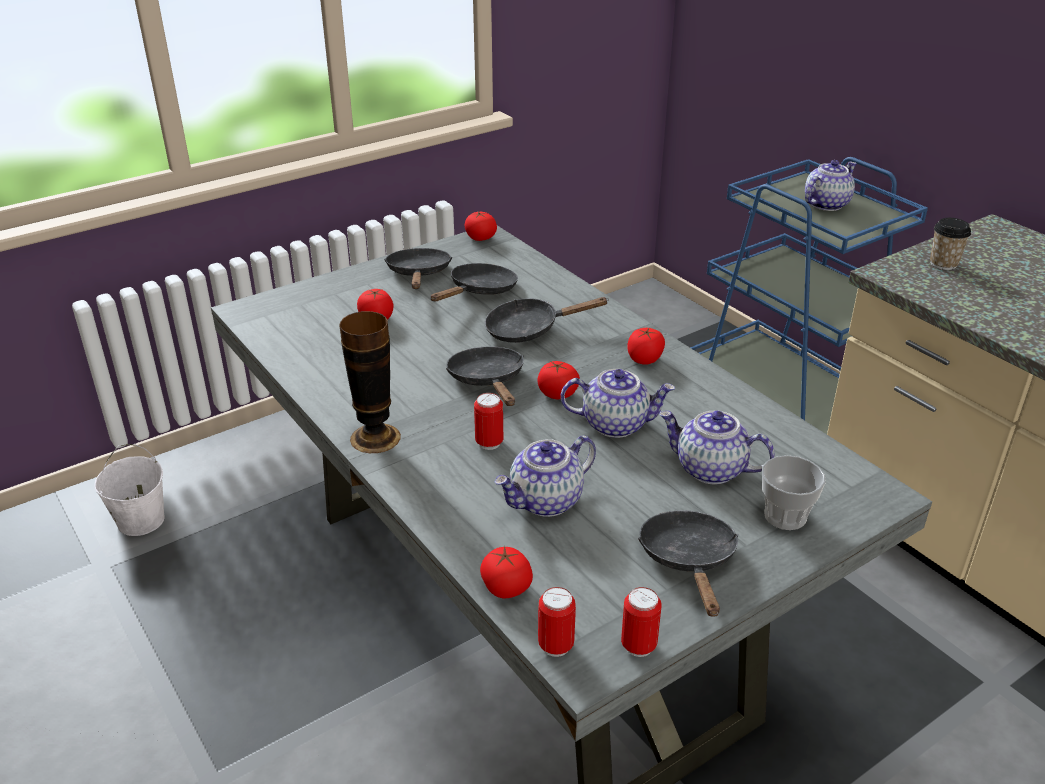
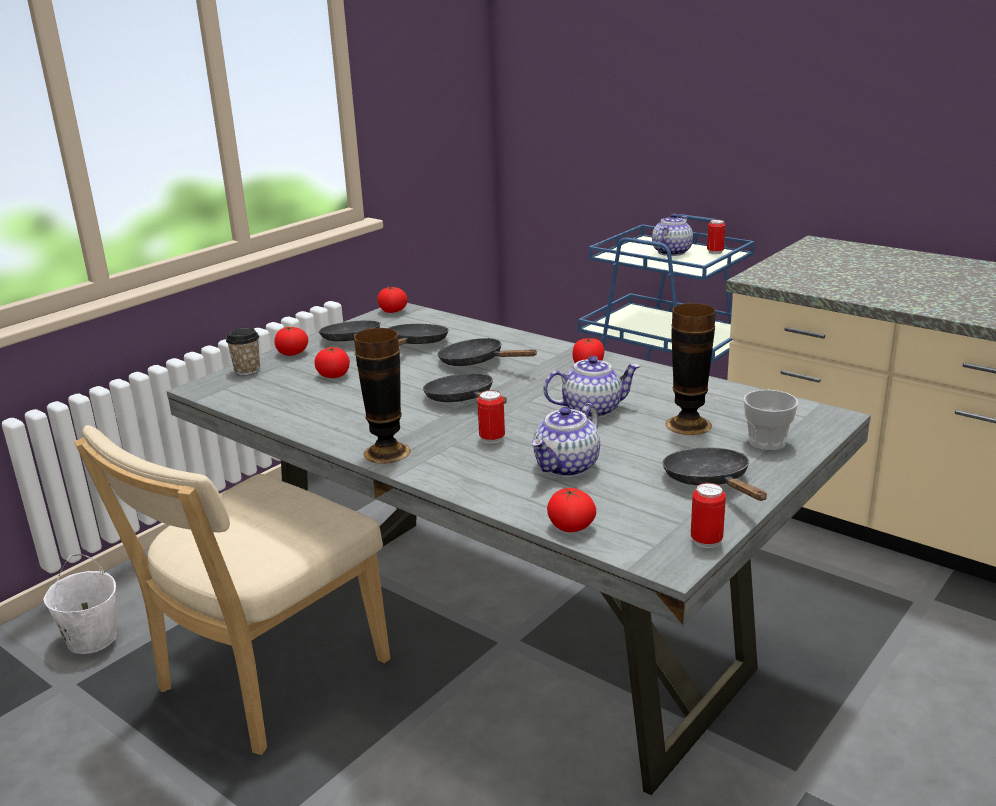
camera: 15 degrees left, 10 degrees down
(273, 606) = (265, 681): none -> beige chair
(529, 329) = (477, 362): black frying pan -> black frying pan turned 60 degrees clockwise
(556, 645) = (638, 554): can -> can (715, 252)
(557, 394) = (530, 399): tomato -> tomato (292, 353)
(710, 469) = (688, 424): teapot -> vase
(943, 264) = (793, 267): cup -> cup (247, 370)

